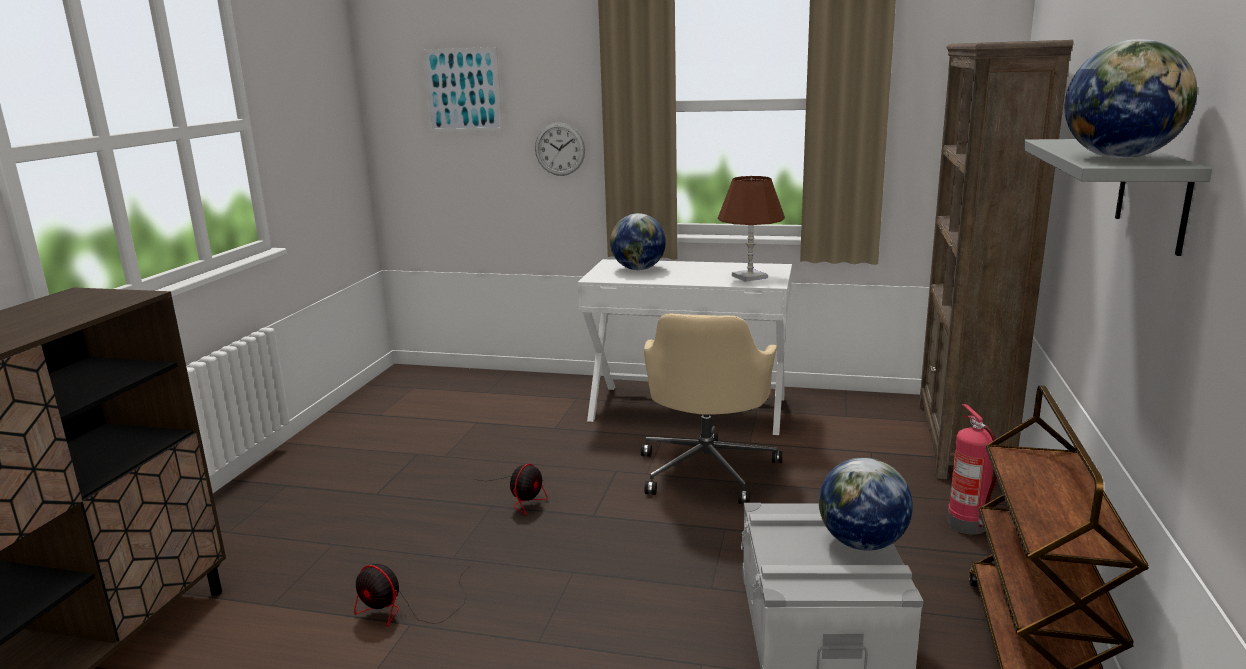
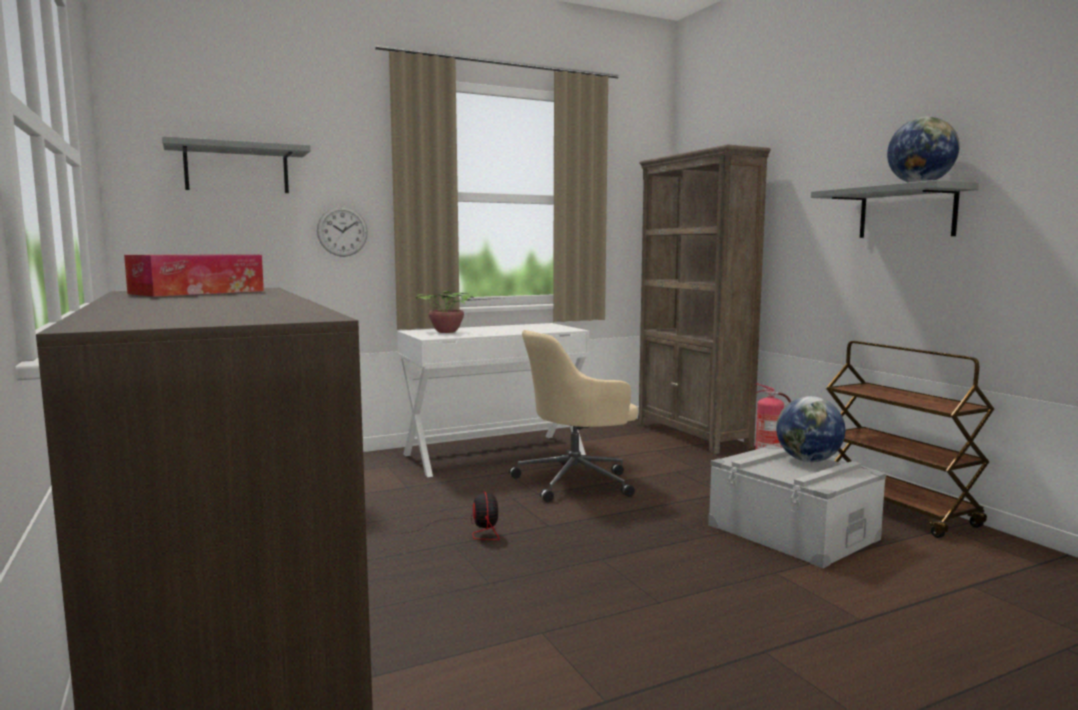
camera: 40 degrees left, 10 degrees down
(73, 304) = (197, 292): none -> tissue box
(406, 608) = (518, 625): fan -> none
(462, 90) = (237, 169): picture -> grey shelf
(638, 269) = (449, 332): globe -> potted plant
(707, 469) = (576, 481): beige office chair -> beige office chair turned 90 degrees clockwise
(749, 277) = (546, 328): brown table lamp -> none

